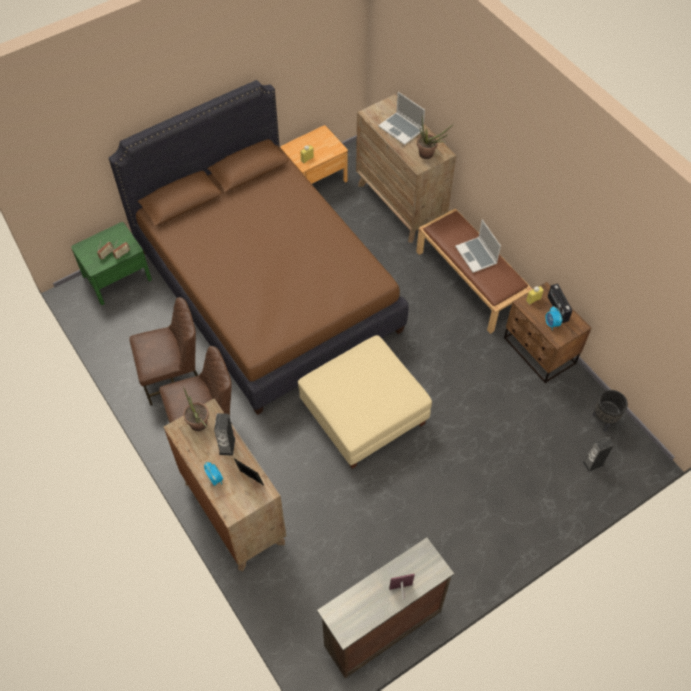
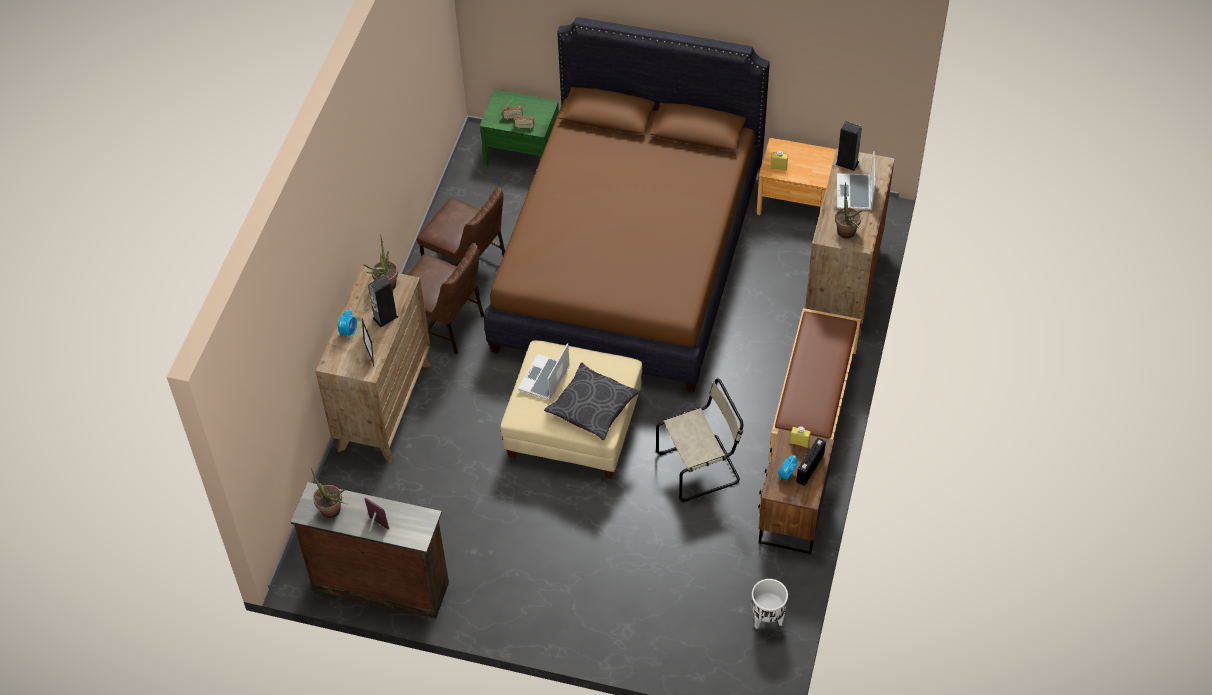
camera: 50 degrees right, 5 degrees down
(363, 612) = (333, 512): none -> potted plant
(390, 386) = (592, 407): none -> grey pillow
(462, 370) = (701, 467): none -> beige chair
(477, 256) = (817, 373): laptop -> laptop (544, 379)
(593, 463) = (708, 640): speaker -> speaker (847, 163)
(604, 420) = (767, 619): black planter -> white planter

